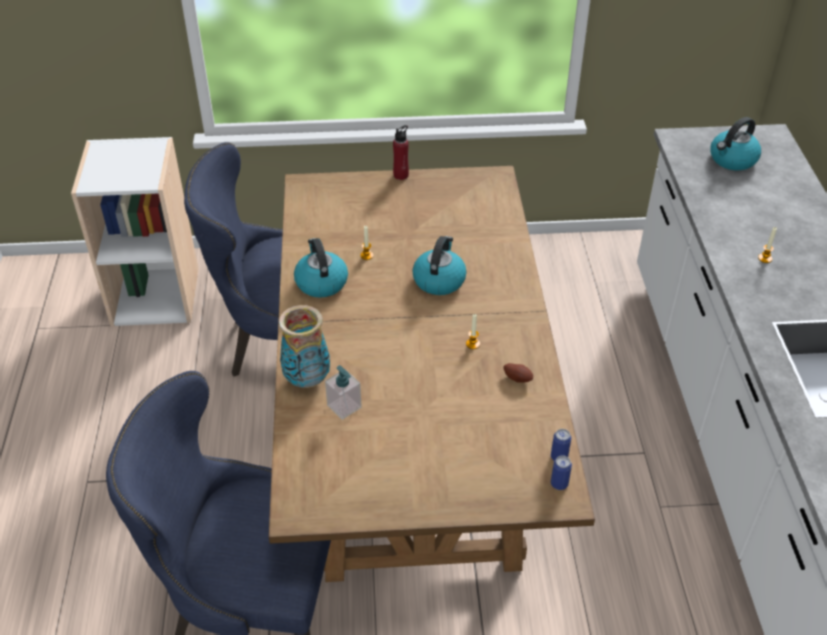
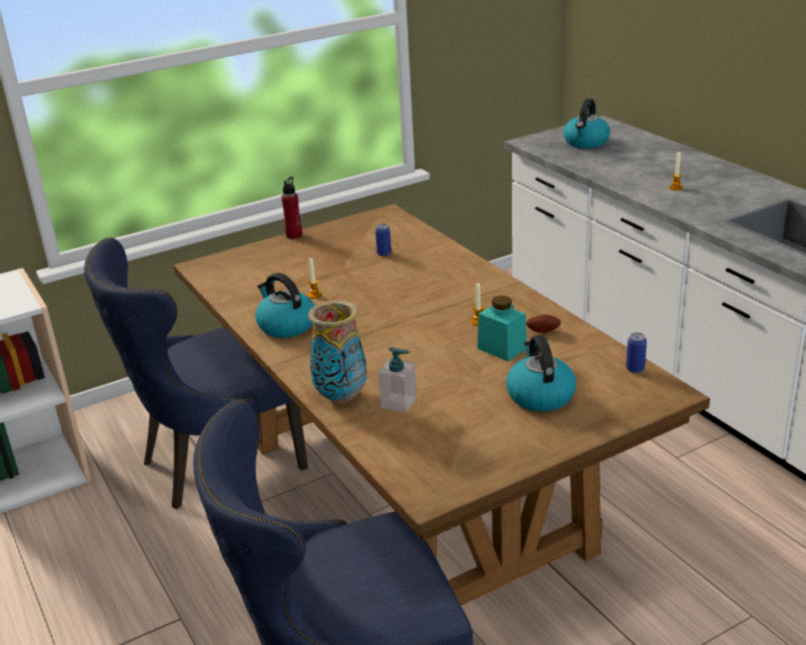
camera: 25 degrees left, 15 degrees down
(439, 280) = (402, 291): kettle -> kettle (539, 395)
(468, 383) = (502, 348): none -> turquoise jar
(559, 484) = (654, 386): can -> can (384, 253)

